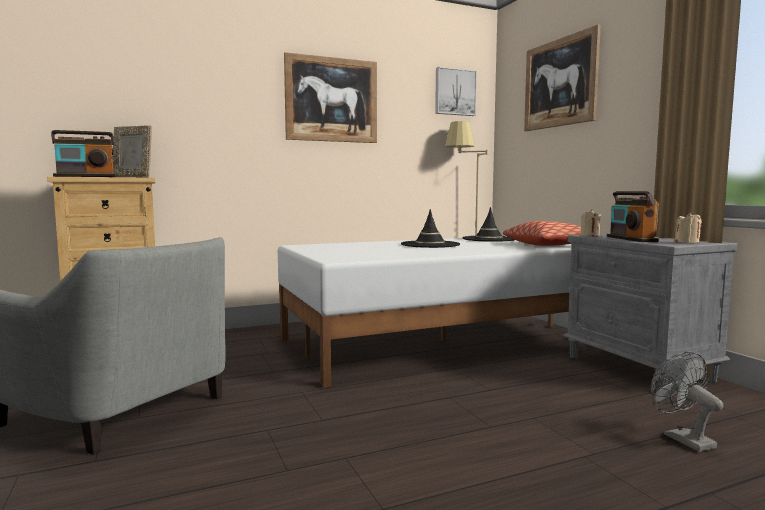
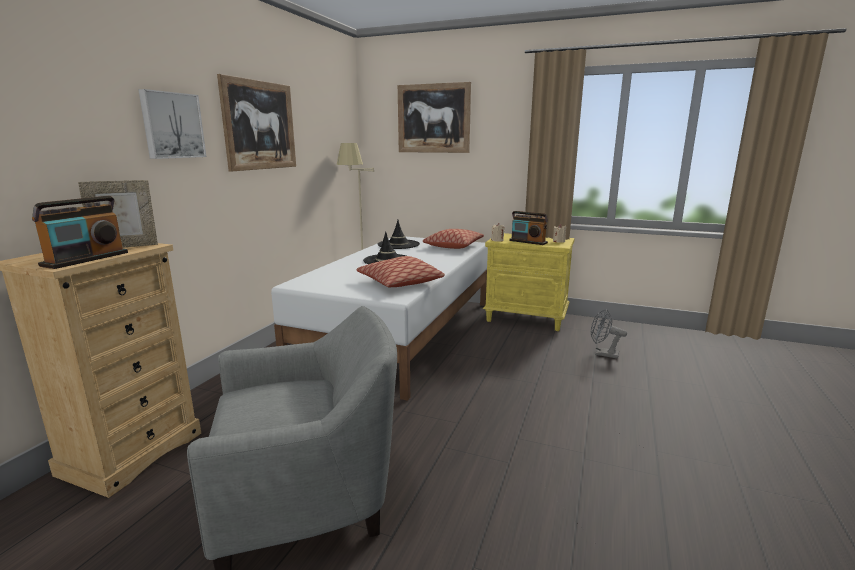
camera: 45 degrees left, 10 degrees up
(378, 254) = (400, 283): none -> pillow
(454, 92) = (337, 114): picture -> picture (172, 125)
(640, 368) = (526, 318): grey nightstand -> yellow nightstand

